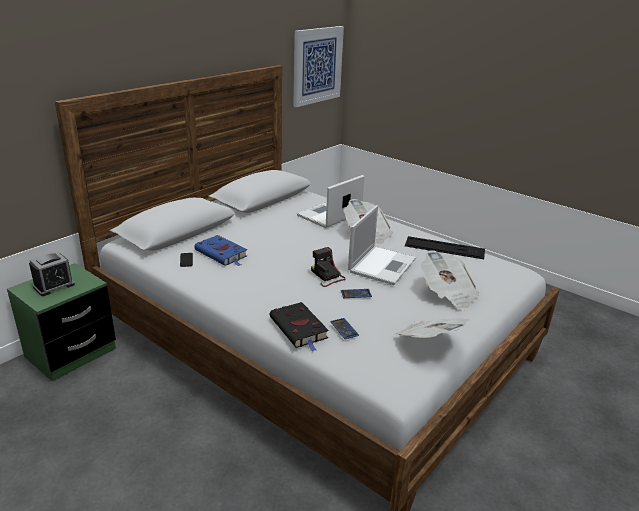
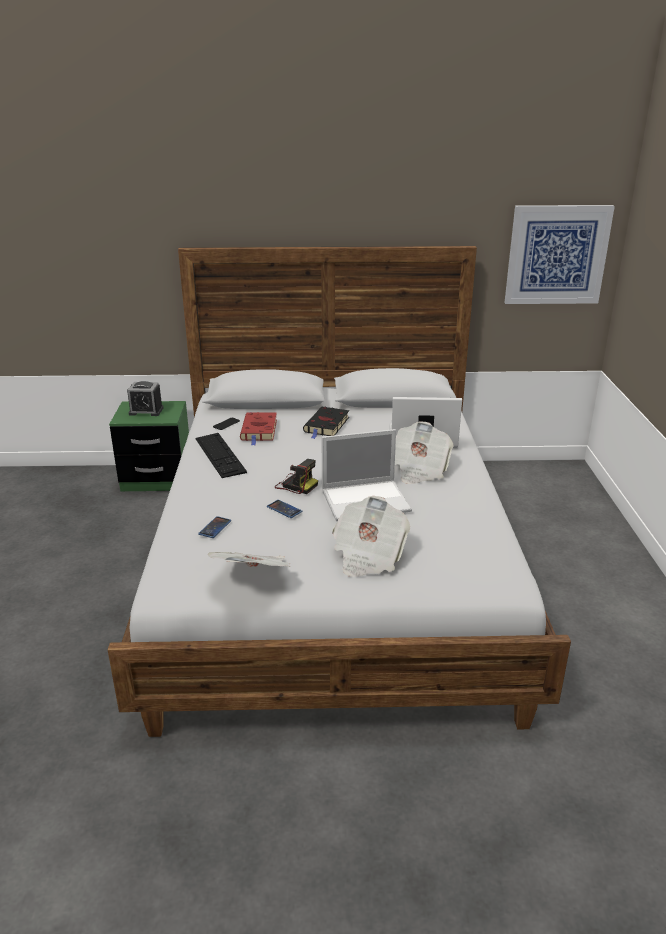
camera: 50 degrees right, 0 degrees up
(222, 254) = (259, 431): blue book -> red book
(299, 329) = (190, 510): black book -> black book (326, 425)
(327, 276) = (295, 485): camera -> camera turned 105 degrees clockwise
(444, 248) = (472, 518): keyboard -> keyboard (220, 455)

